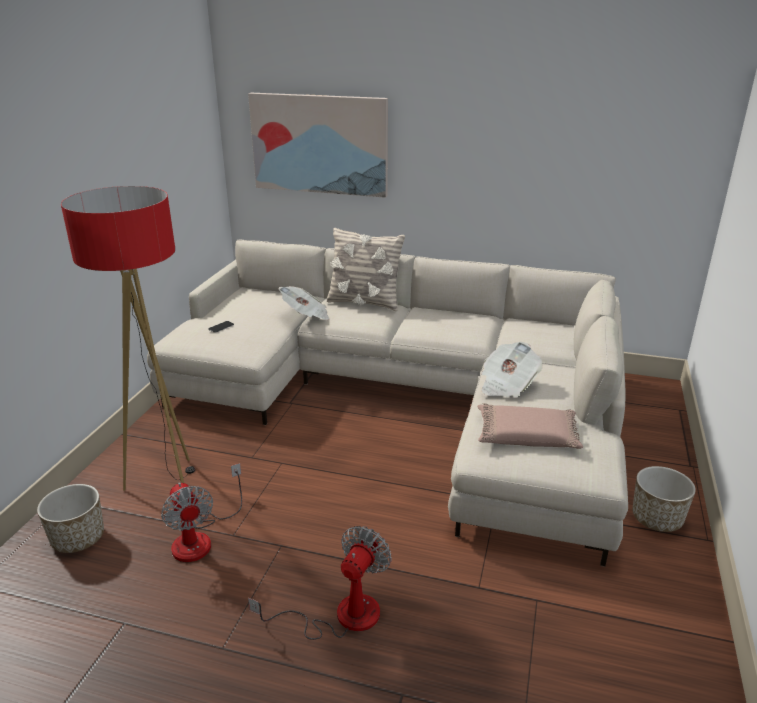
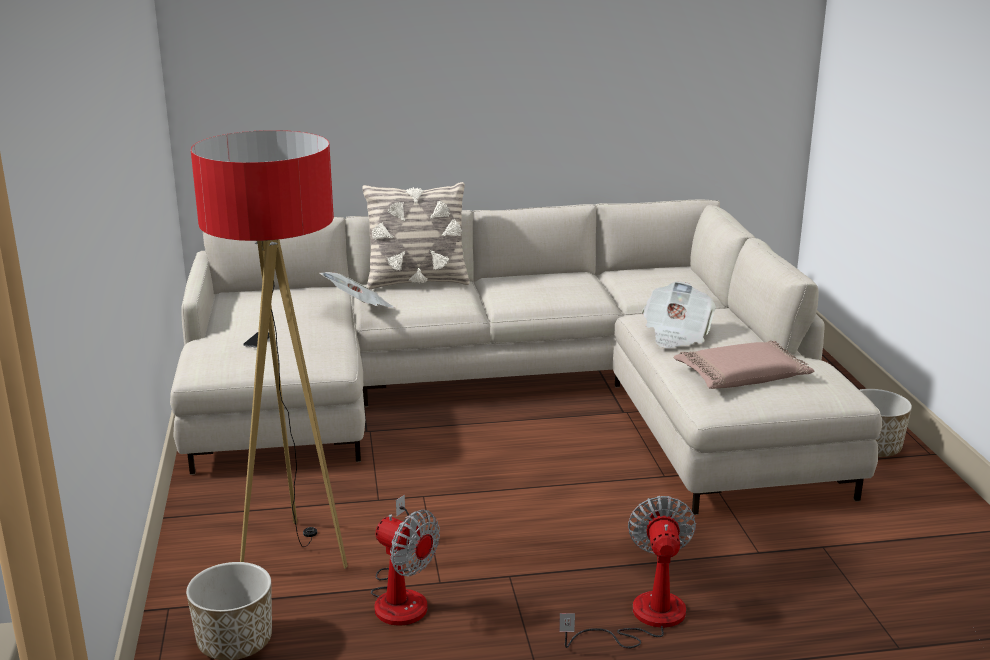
camera: 25 degrees left, 5 degrees down
(319, 144) = (321, 74): picture -> none

